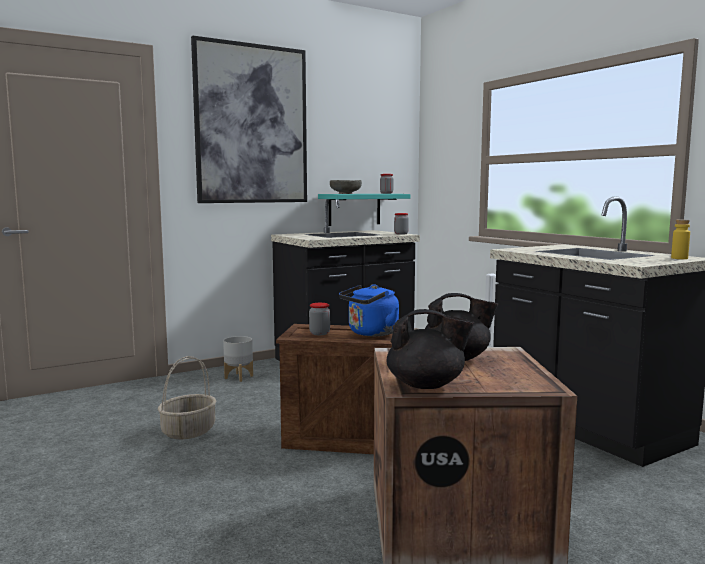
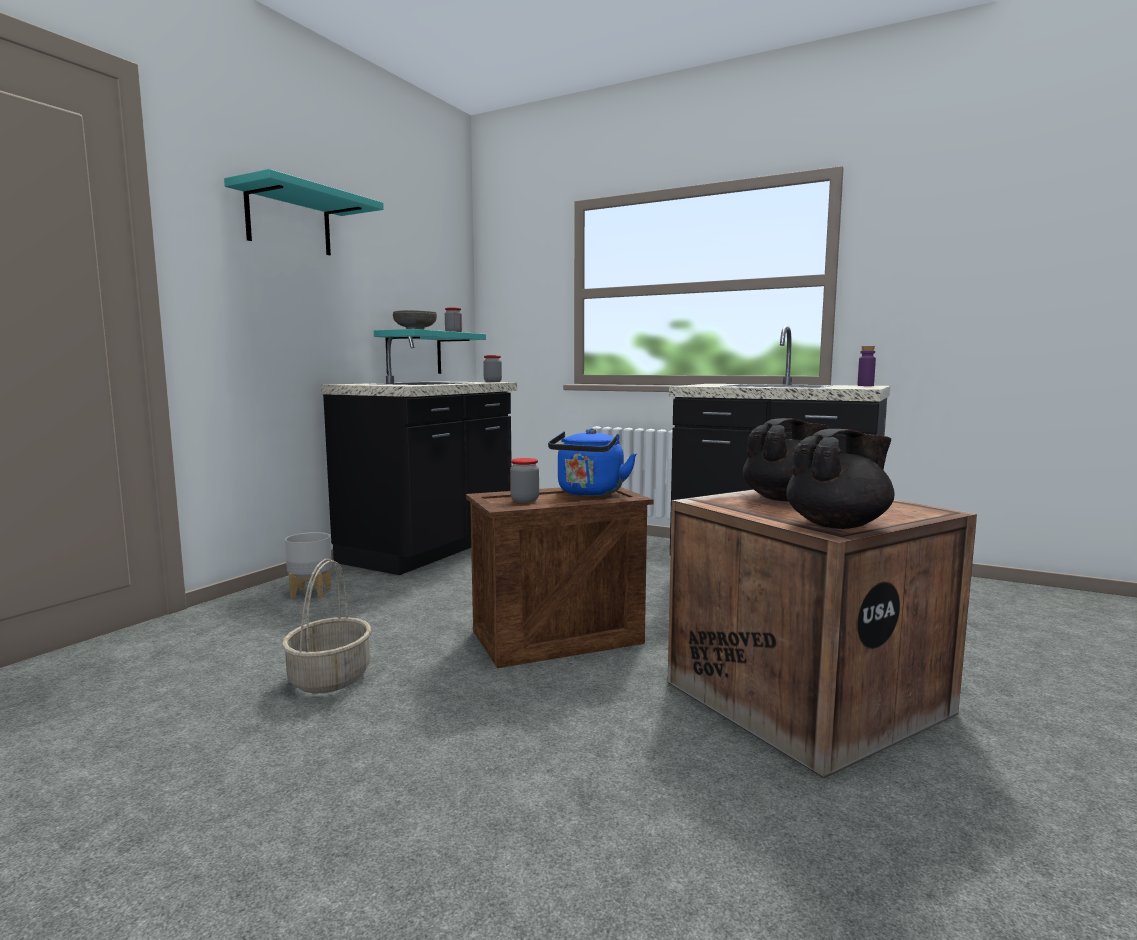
camera: 30 degrees left, 0 degrees up
(251, 124) = (289, 221): picture -> turquoise shelf
(679, 258) = (865, 385): yellow bottle -> purple bottle

